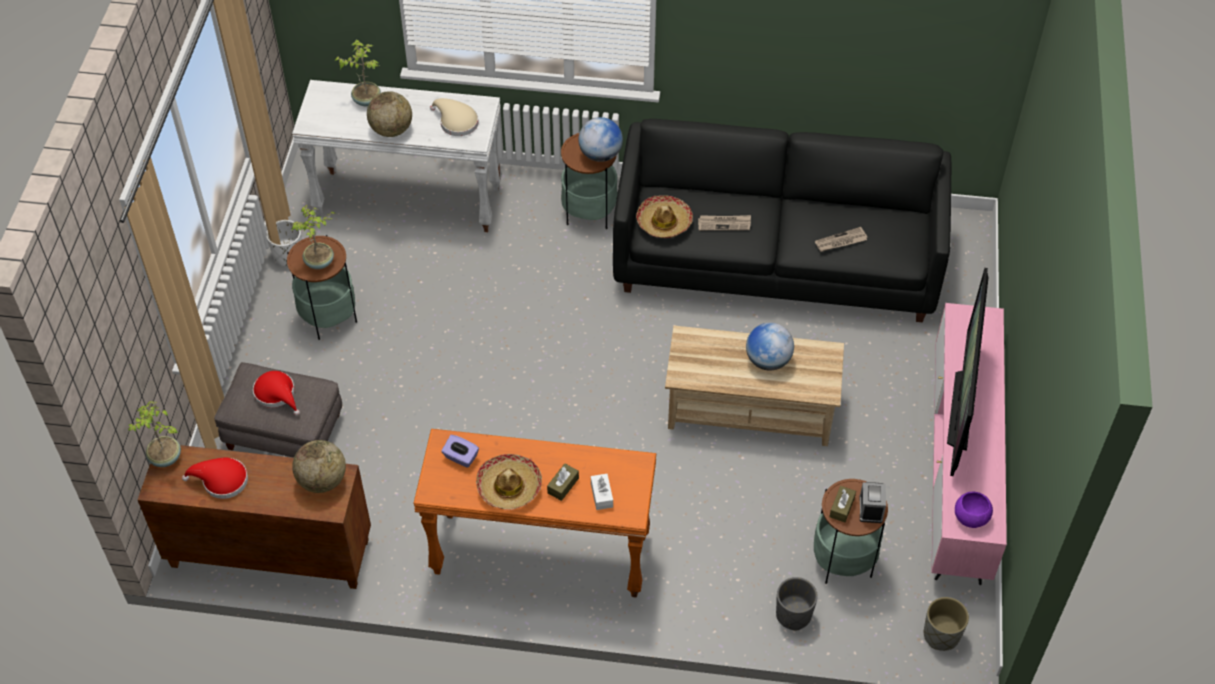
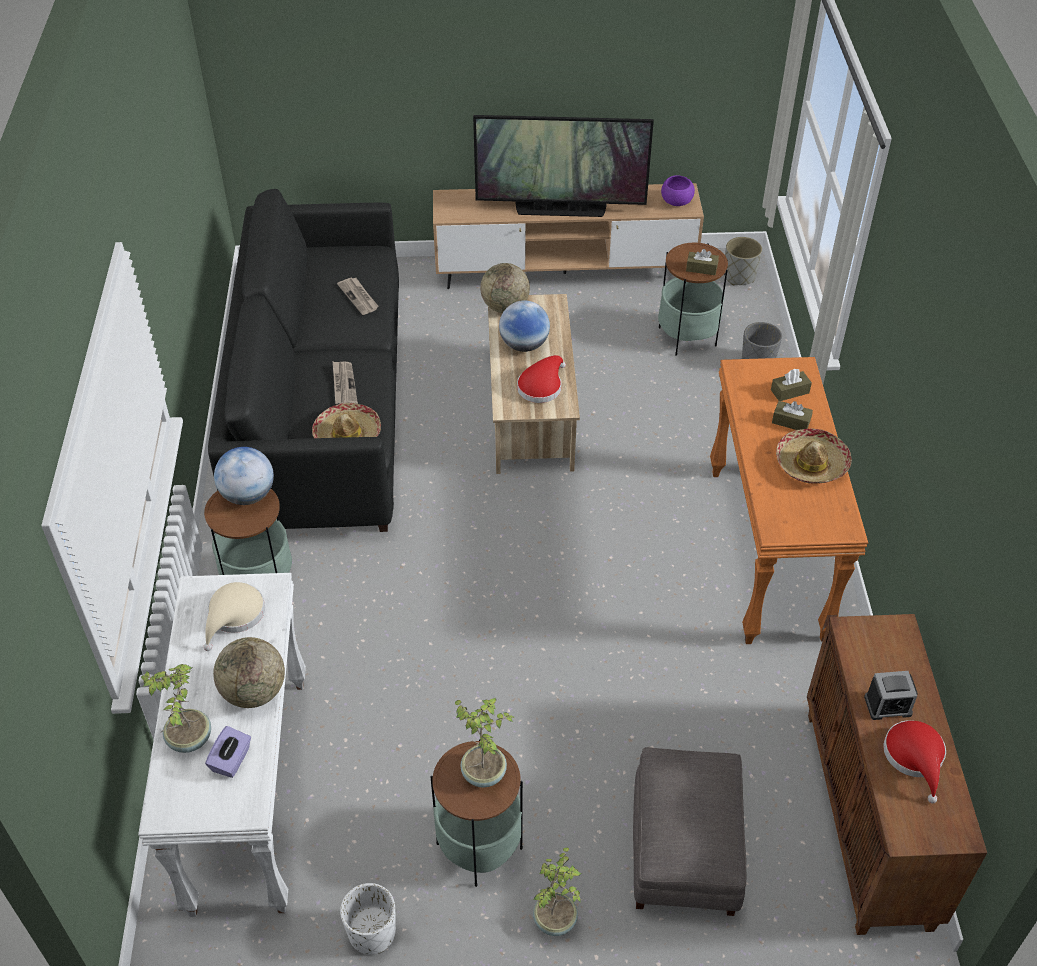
camera: 100 degrees left, 5 degrees down
(165, 458) = (911, 837): potted plant -> potted plant (556, 920)
(277, 394) = (691, 805): red hat -> red hat (541, 386)
(322, 480) = (867, 647): globe -> globe (505, 307)
(460, 457) = (791, 511): purple tissue box -> purple tissue box (231, 760)
(601, 495) = (790, 391): white tissue box -> brown tissue box
(870, 509) = (696, 251): alarm clock -> alarm clock (888, 705)
(958, 469) = (564, 273): pink tv stand -> brown tv stand

